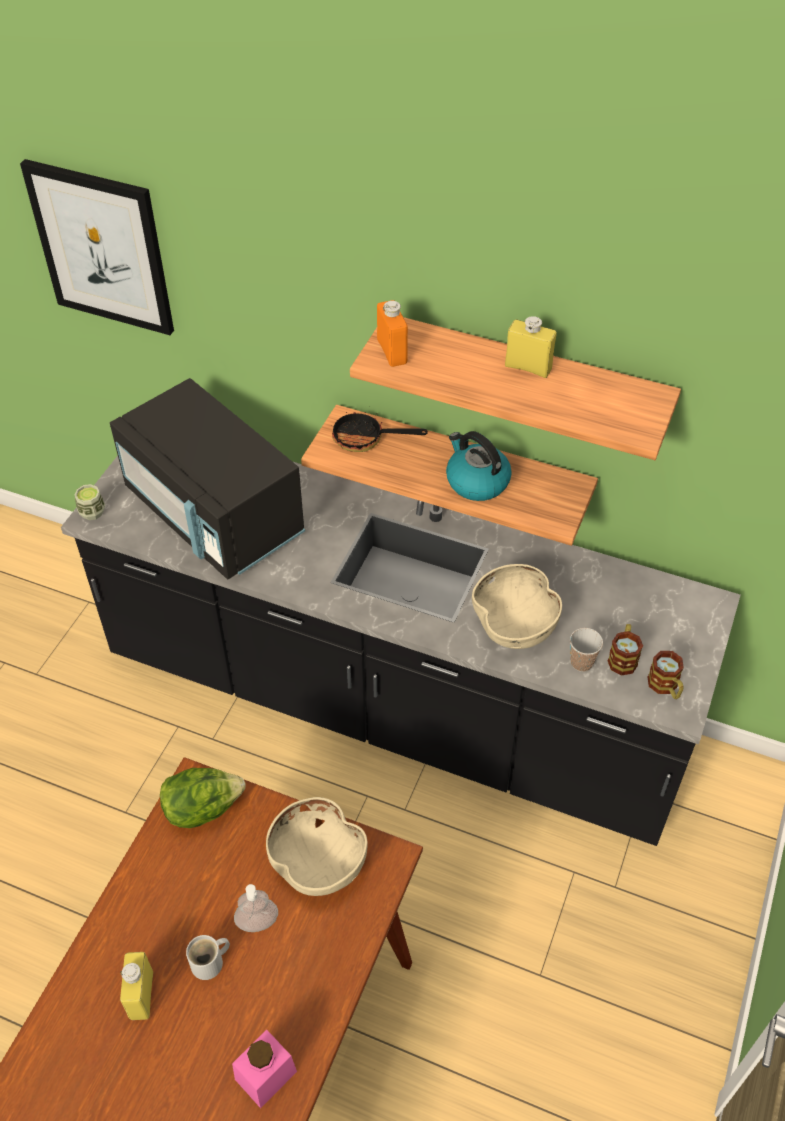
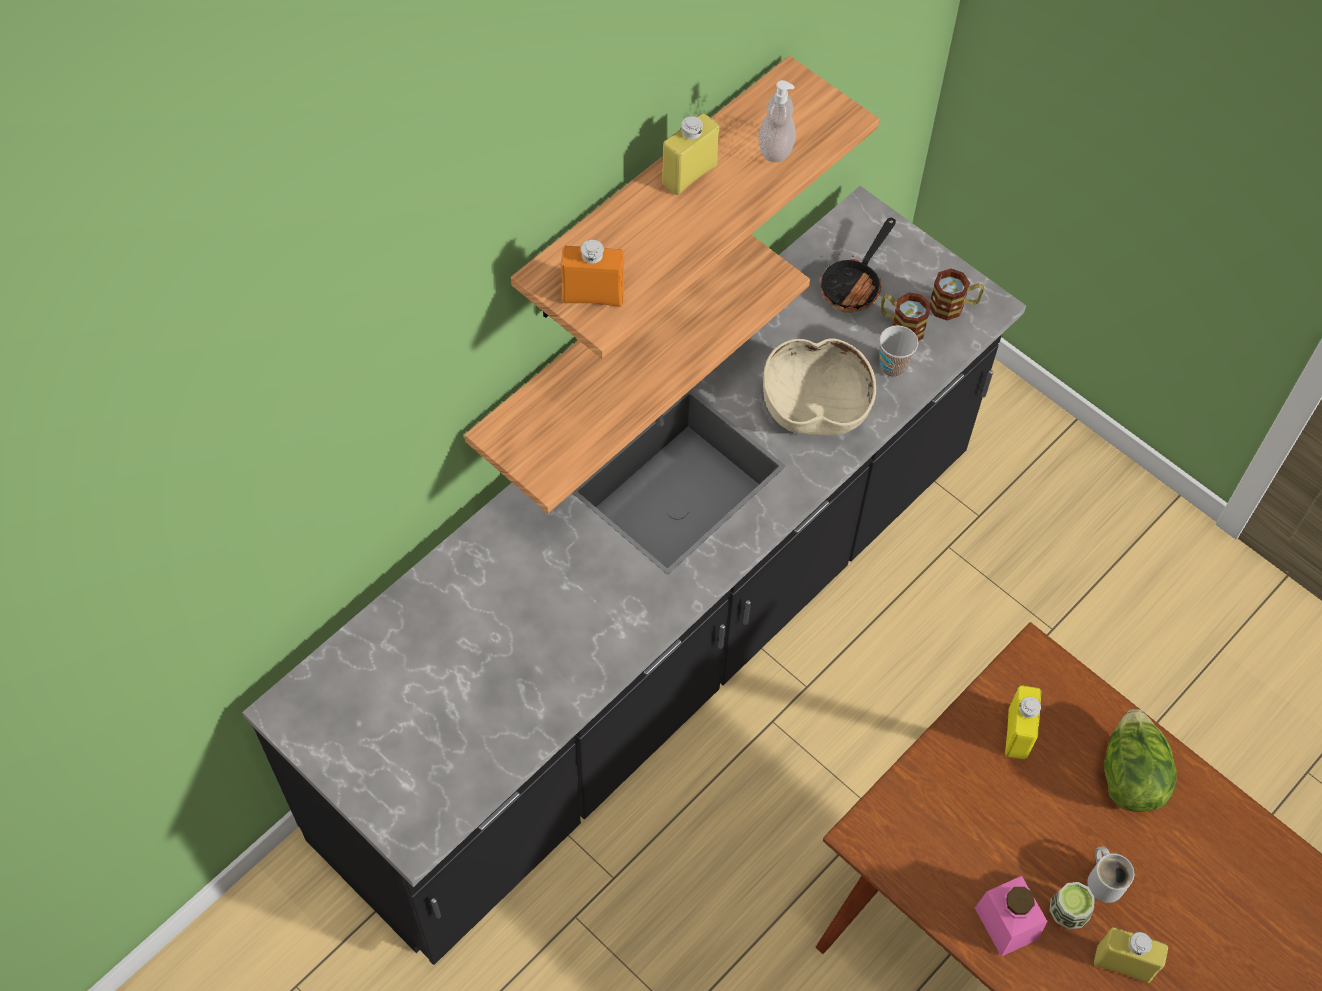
camera: 70 degrees left, 10 degrees up
(92, 512) = (403, 832): cup -> cup (1067, 912)
(102, 248) = (145, 578): picture -> none
(203, 809) = (905, 835): lettuce -> lettuce (1130, 776)
(214, 515) = (486, 674): black microwave -> none
(257, 921) = (1070, 817): soap dispenser -> soap dispenser (775, 149)
(266, 1075) = (1244, 859): pink jar -> pink jar (1006, 923)
(317, 863) = (1017, 733): beige bowl -> yellow bottle
(365, 439) = (548, 423): frying pan -> frying pan (855, 284)
(476, 481) = (679, 334): kettle -> none

